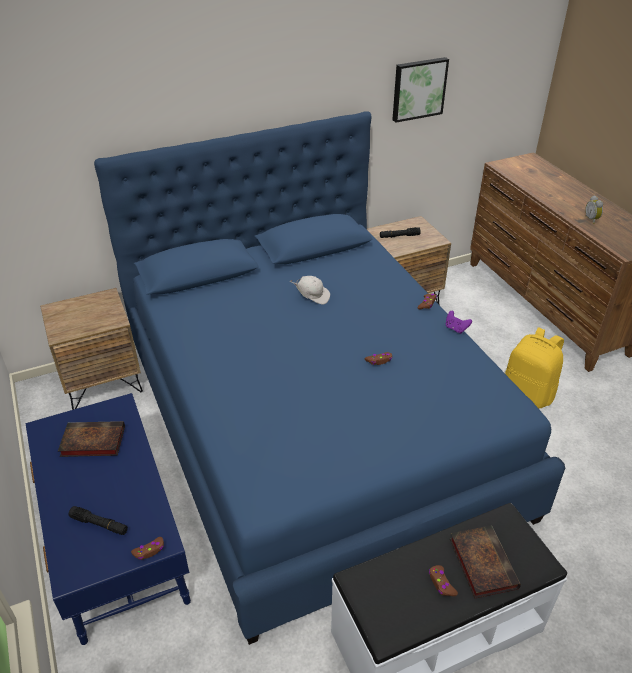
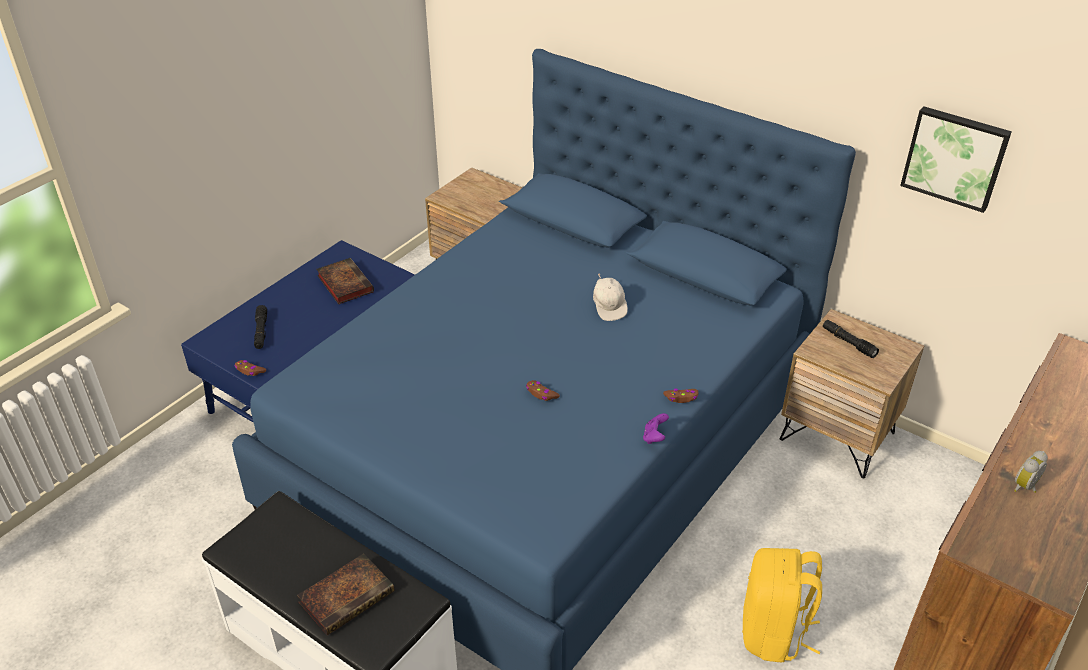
camera: 60 degrees right, 0 degrees up
(441, 583) = (304, 571): brown game controller -> none

